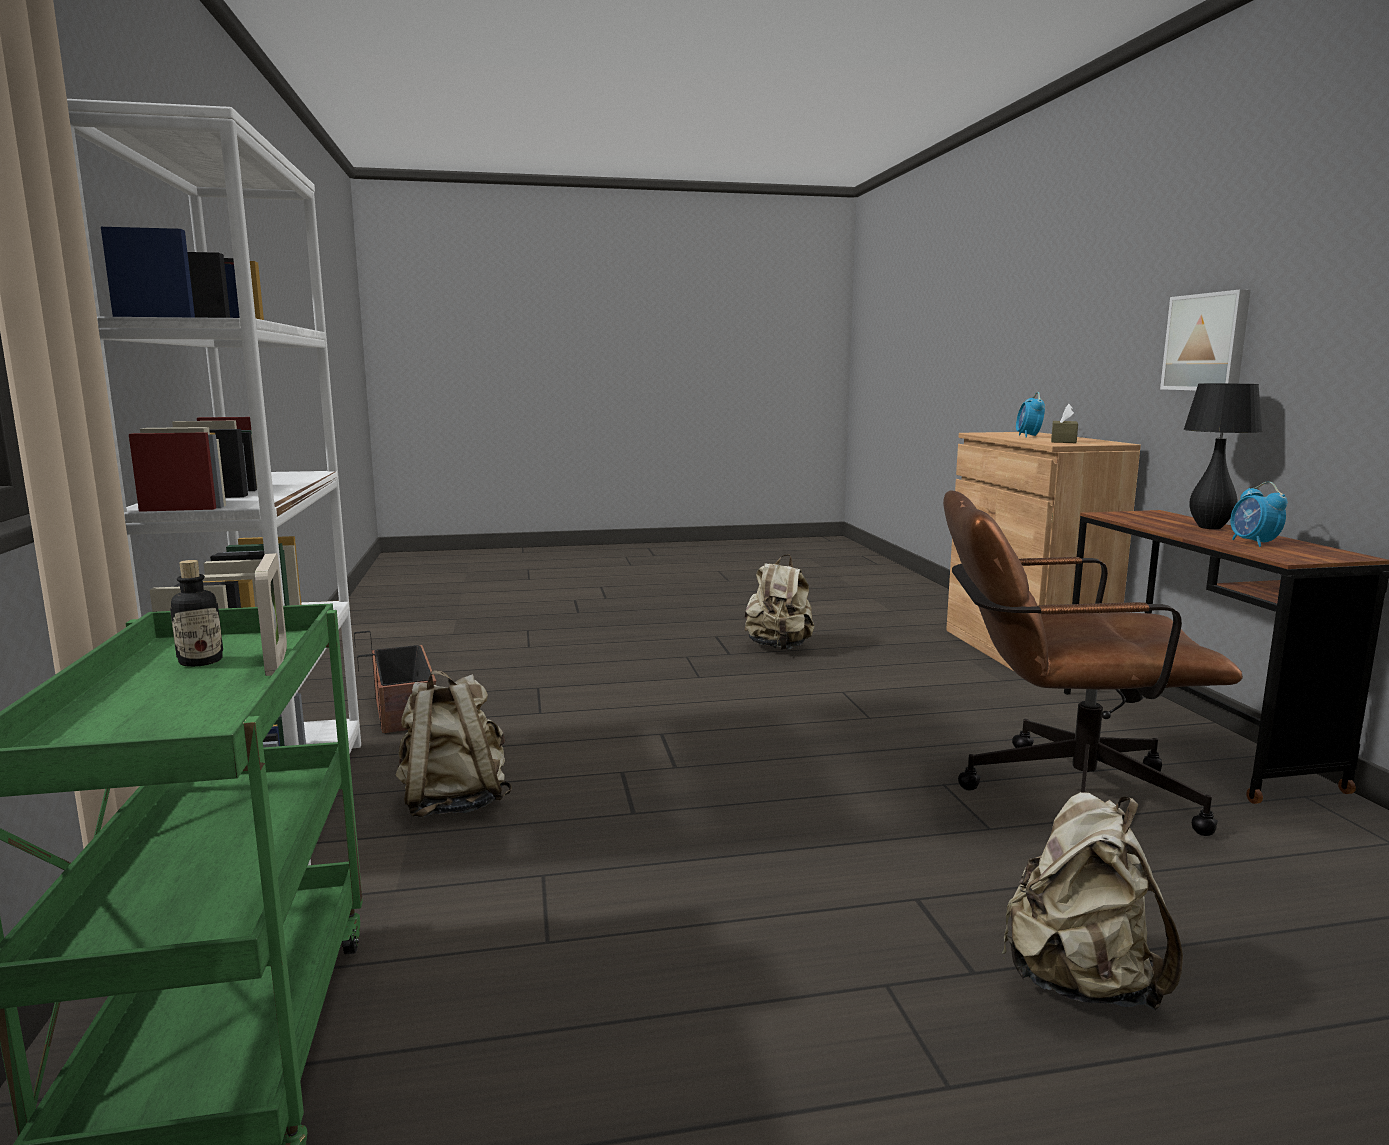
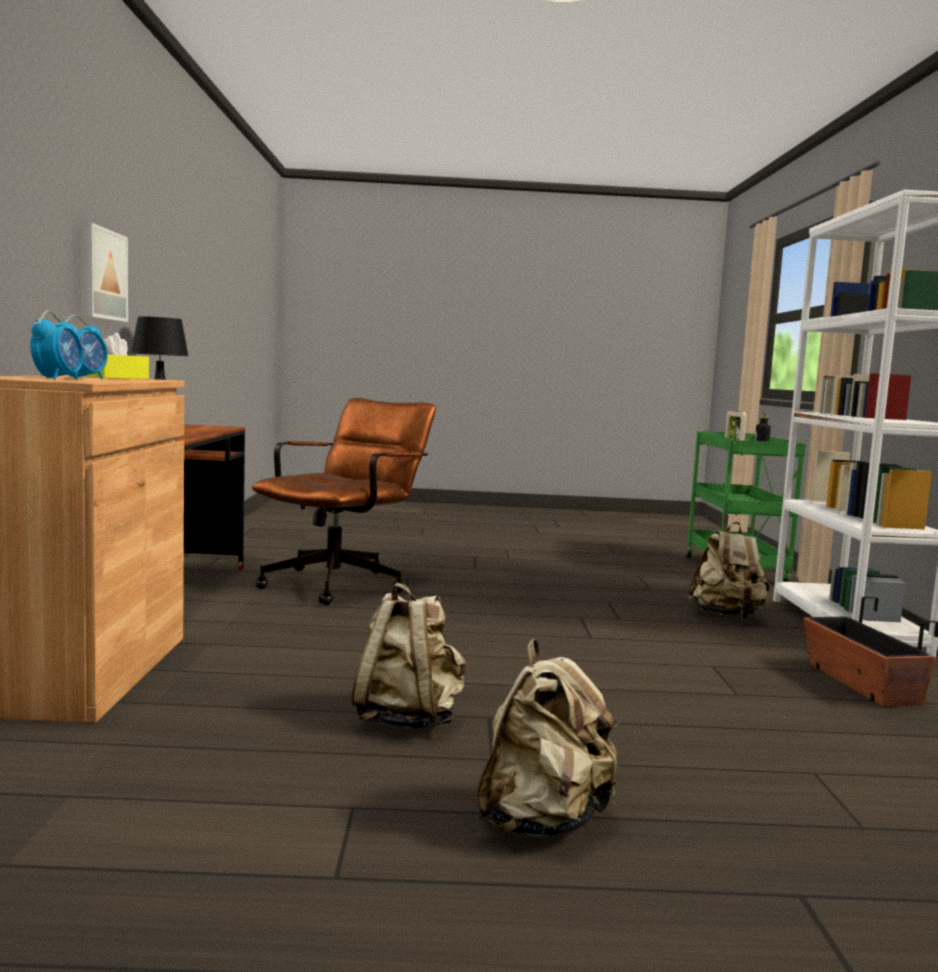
camera: 170 degrees left, 5 degrees down
(1057, 793) = (343, 583): brown office chair -> brown office chair turned 75 degrees counterclockwise
(1063, 441) = (118, 378): brown tissue box -> yellow tissue box
(1079, 982) = (439, 553): beige backpack -> beige backpack (542, 821)
(1253, 543) = (197, 429): alarm clock -> alarm clock (58, 379)

